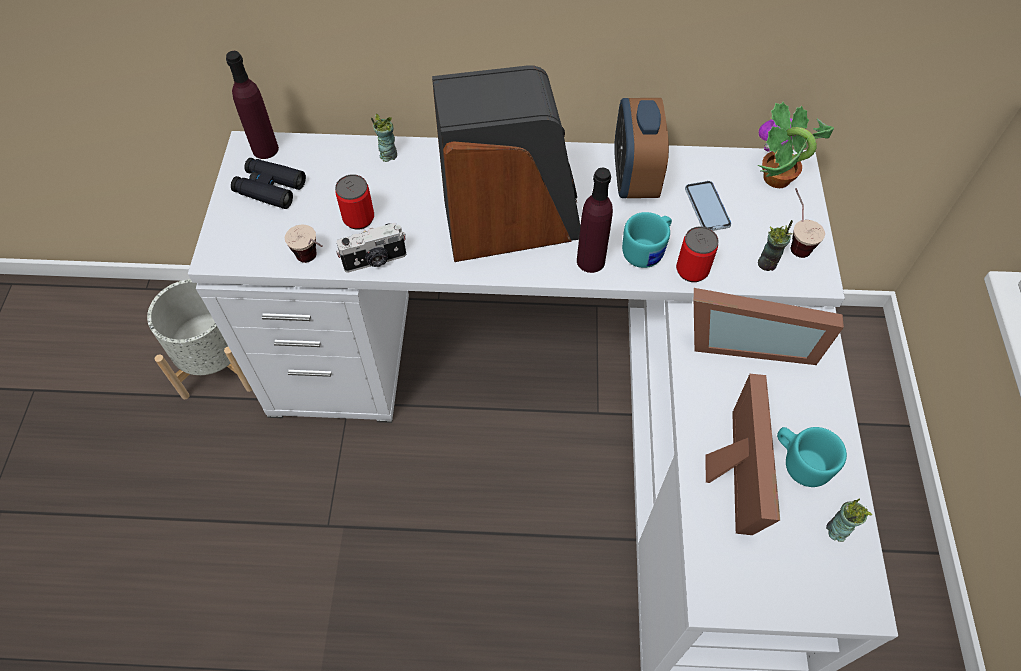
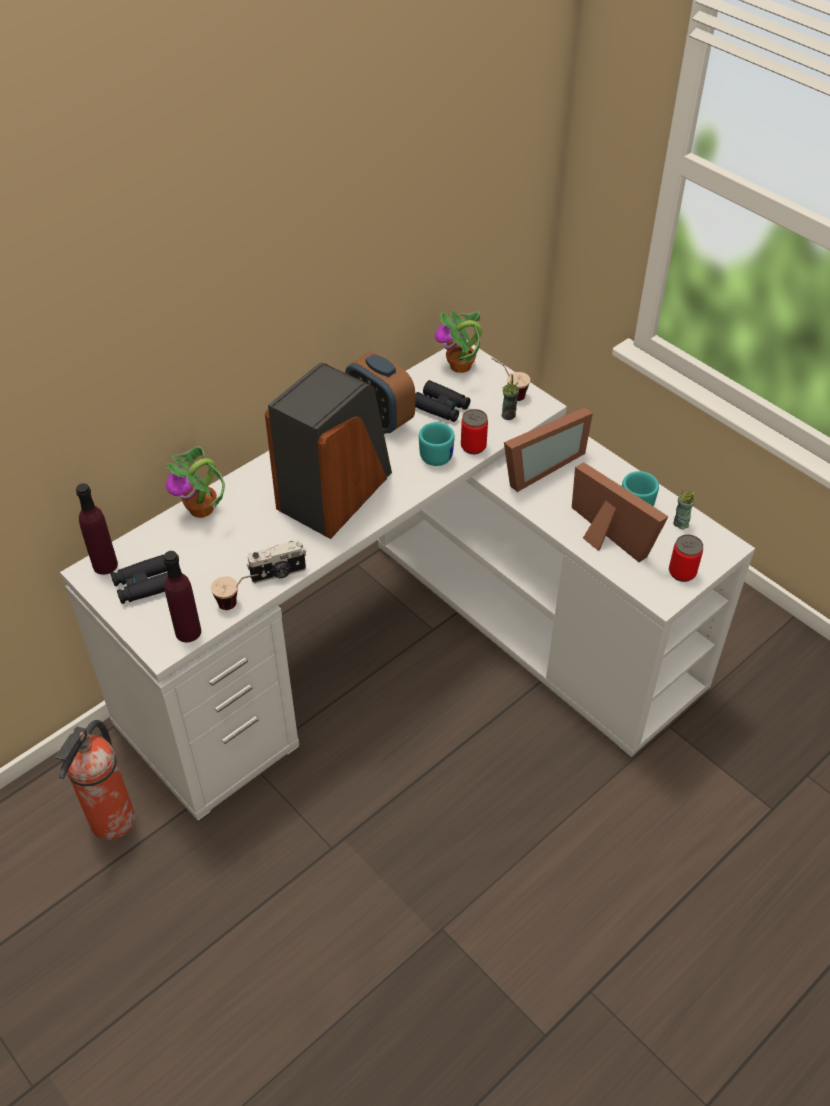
camera: 45 degrees left, 10 degrees down
(219, 365) = (111, 822): grey planter -> fire extinguisher
(358, 218) = (234, 559): can -> can (682, 572)
(375, 261) = (279, 574): camera -> camera turned 45 degrees clockwise
(388, 155) = (202, 509): cup -> potted plant
(590, 261) = (411, 481): purple bottle -> purple bottle (188, 632)
(707, 207) = (441, 407): phone -> black binoculars

